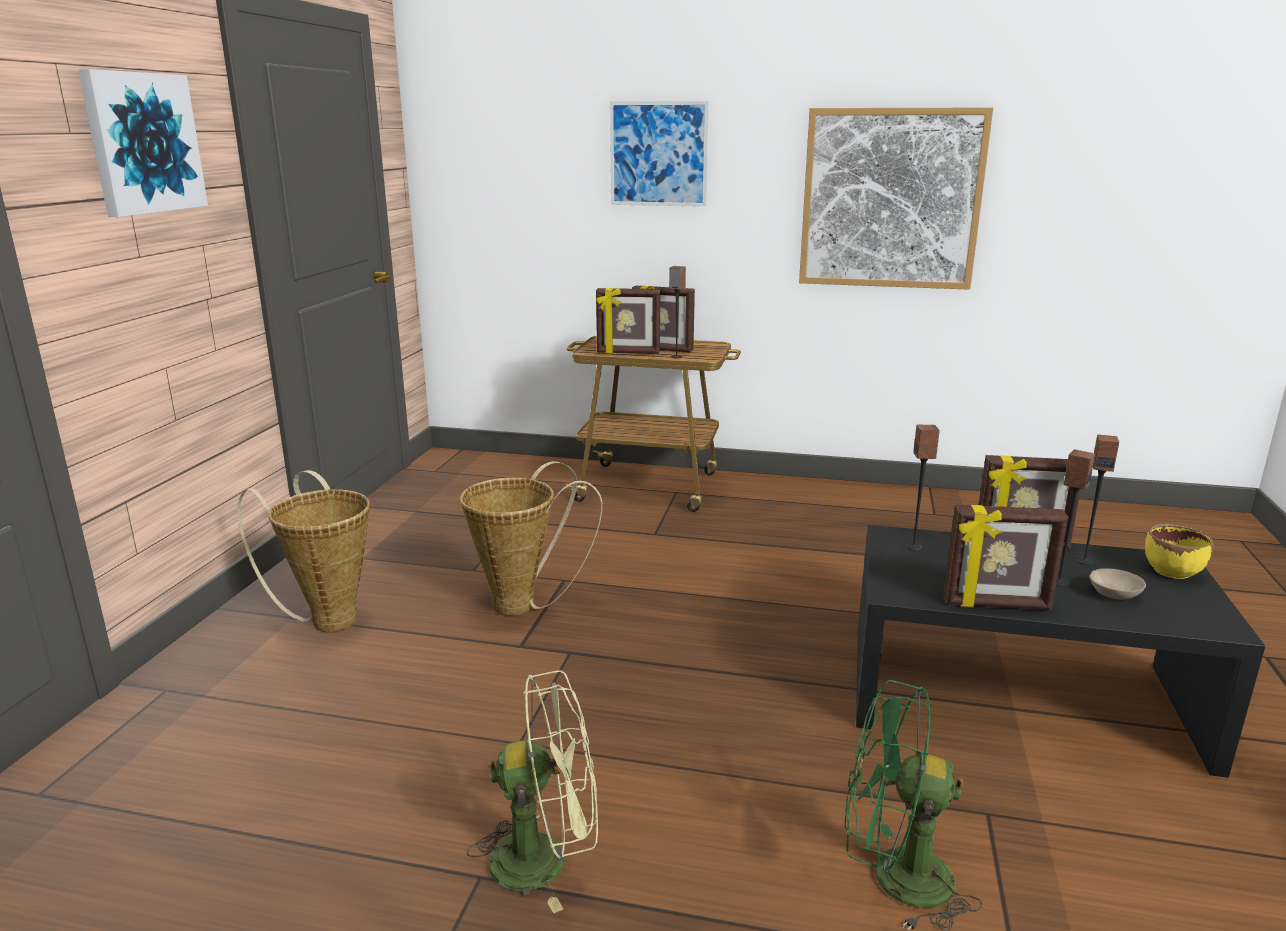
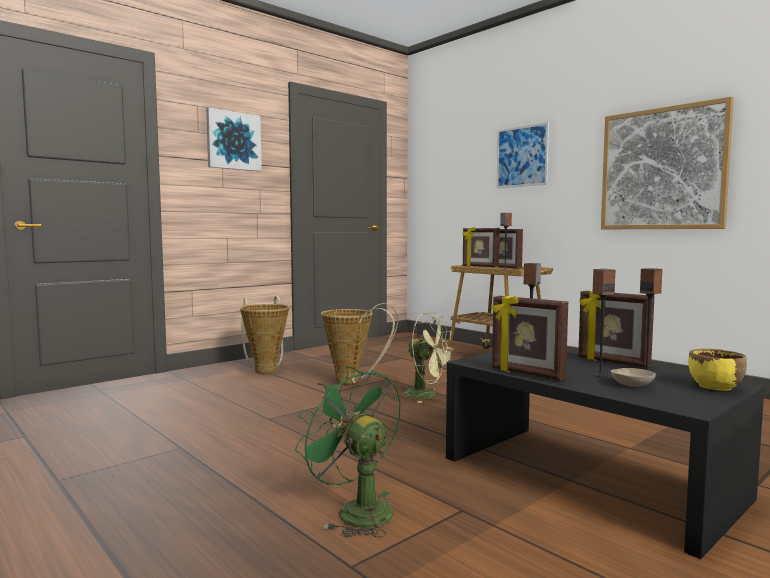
camera: 35 degrees right, 15 degrees down
(546, 858) = (214, 451): green fan -> green fan (427, 395)

